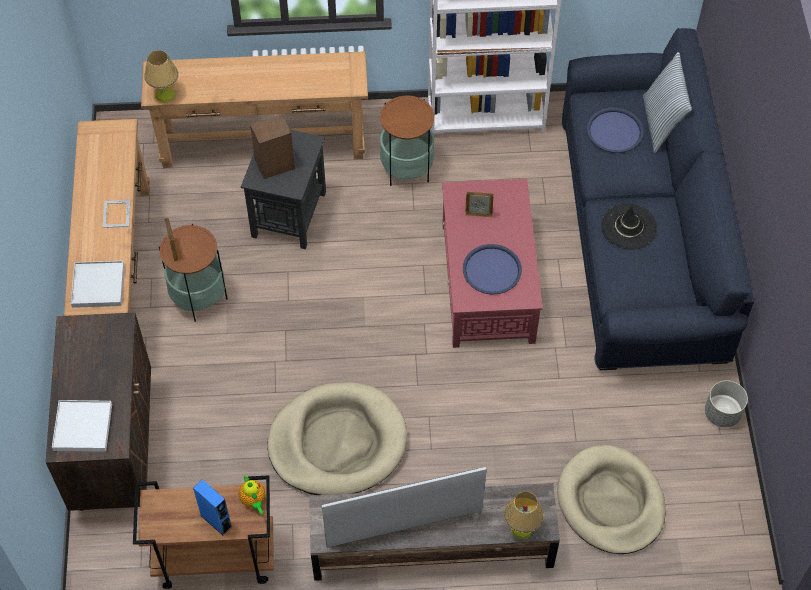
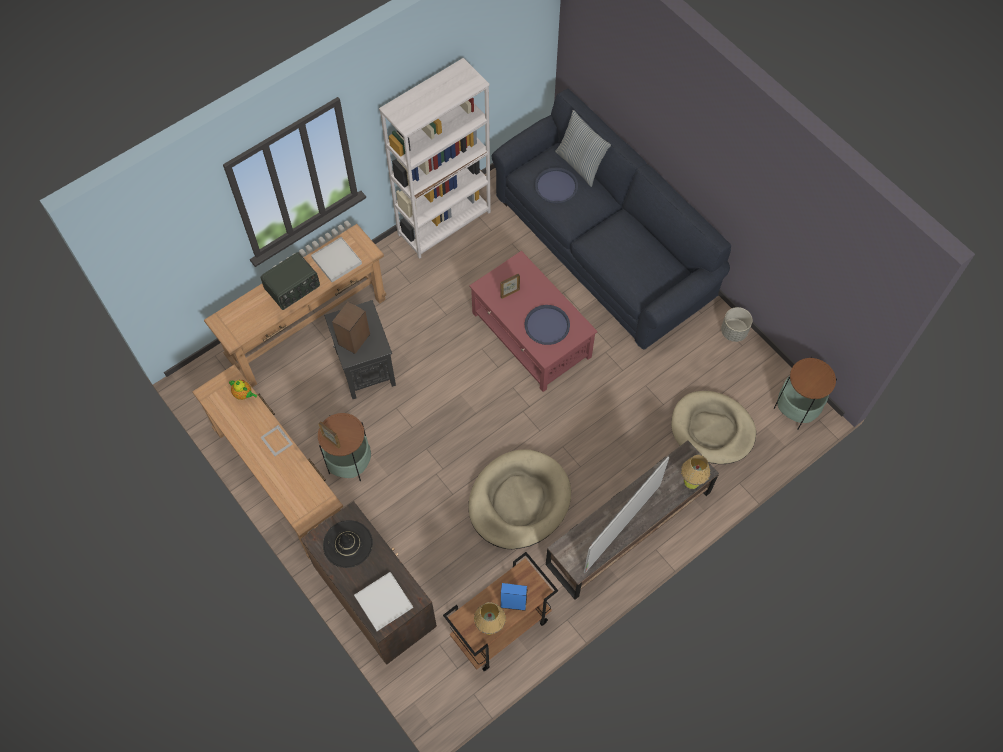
camera: 35 degrees left, 5 degrees up
(98, 286) = (306, 499): white tray -> white tray (336, 261)
(165, 95) = (241, 335): table lamp -> table lamp (490, 625)
(251, 79) = (293, 288): none -> radio
(253, 500) = (526, 574): teapot -> teapot (244, 394)
(407, 168) = (420, 289): side table -> side table (796, 409)
(629, 227) = (613, 245): black hat -> black hat (348, 544)

